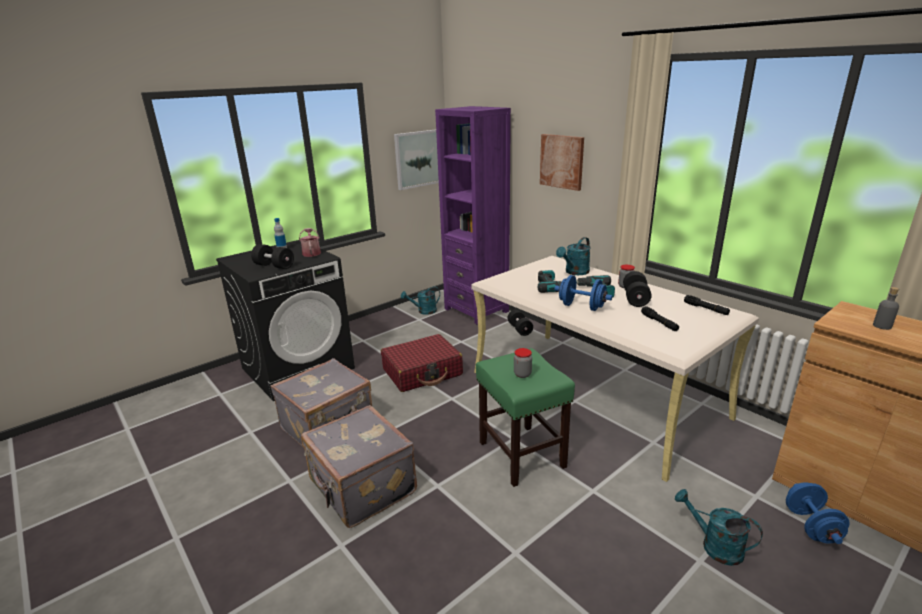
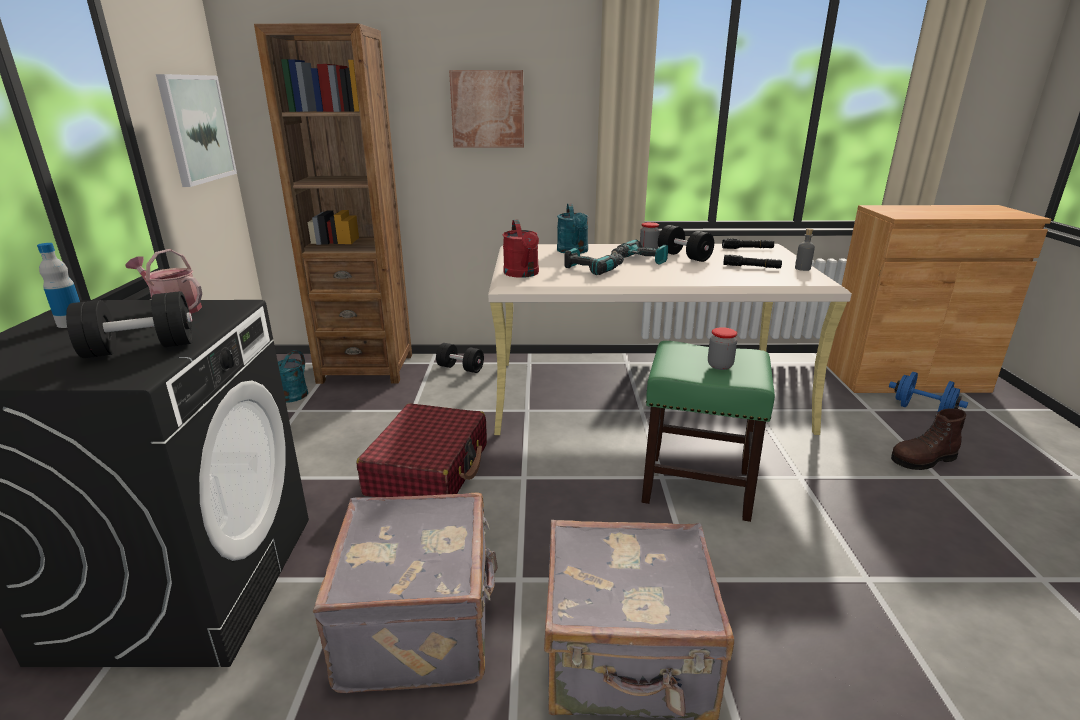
camera: 50 degrees left, 0 degrees up
(476, 310) = (366, 368): purple bookcase -> brown bookcase
(507, 278) = (523, 274): none -> red watering can
(581, 307) = (665, 275): blue dumbbell -> none
(714, 546) = (923, 460): turquoise watering can -> brown boot
(882, 326) = (920, 211): grey bottle -> grey bottle (802, 268)

